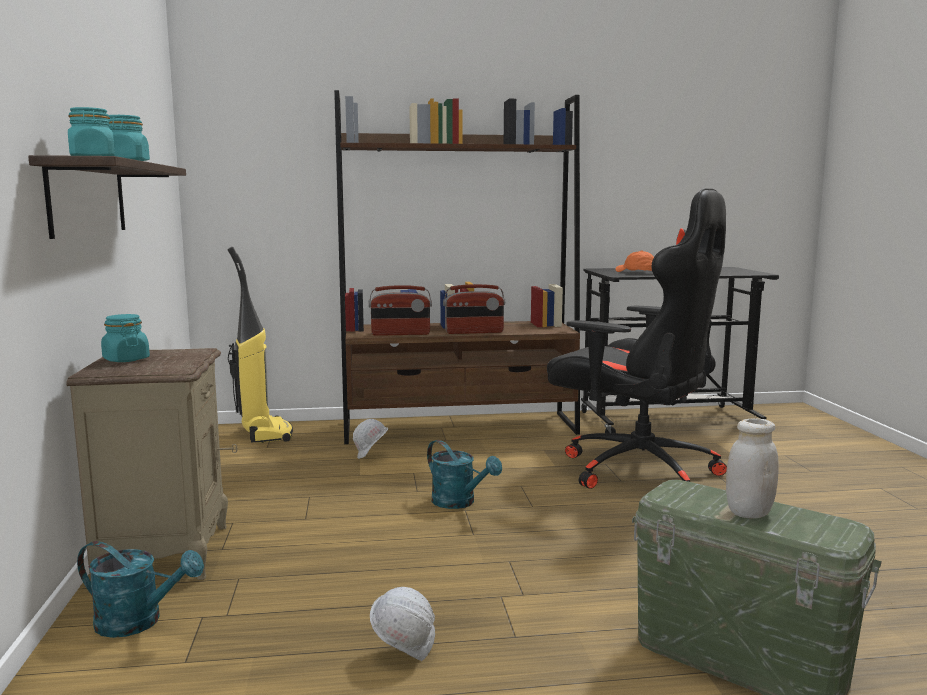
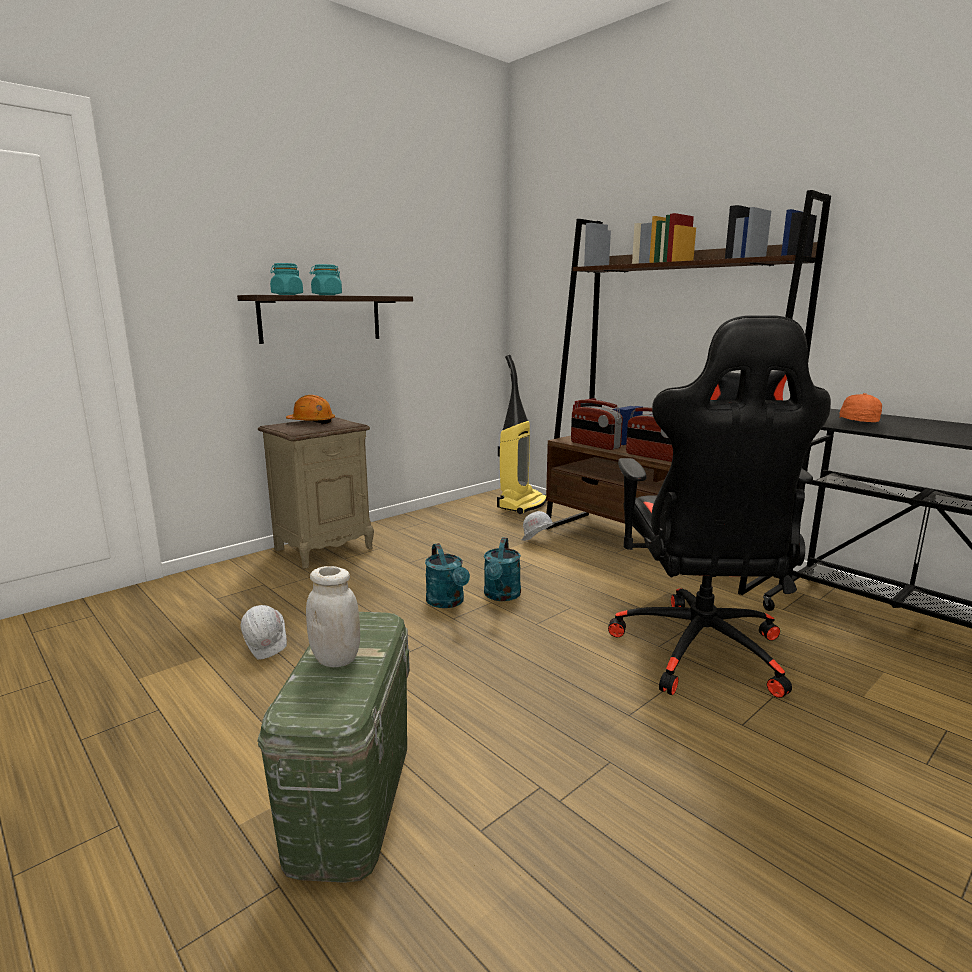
camera: 55 degrees right, 5 degrees up
(126, 359) = (311, 422): turquoise jar -> orange hard hat
(139, 622) = (247, 573): turquoise watering can -> turquoise watering can (447, 602)

